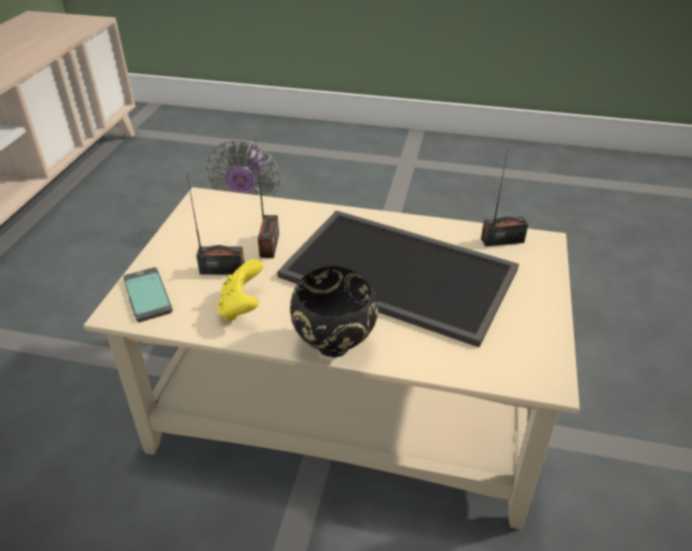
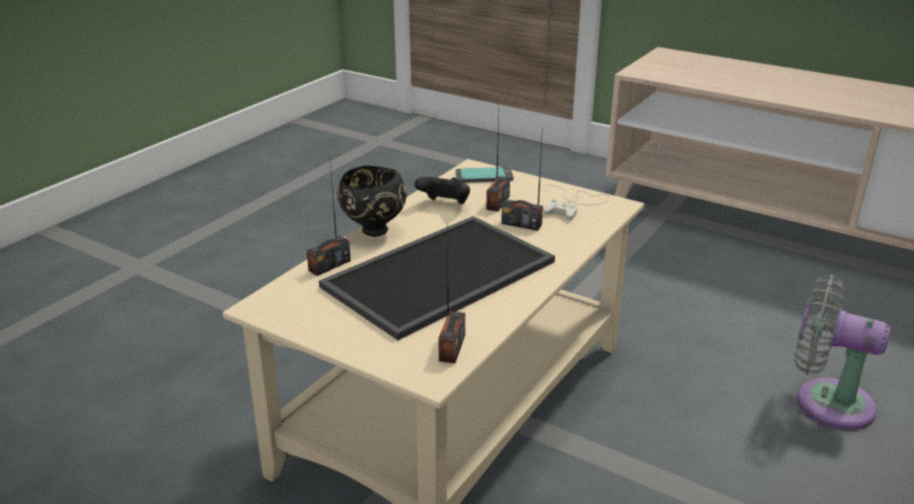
camera: 110 degrees right, 10 degrees down
(210, 221) = (574, 204): none -> white game controller
(242, 307) = (445, 205): yellow game controller -> black game controller
(433, 356) = (329, 265): none -> radio

